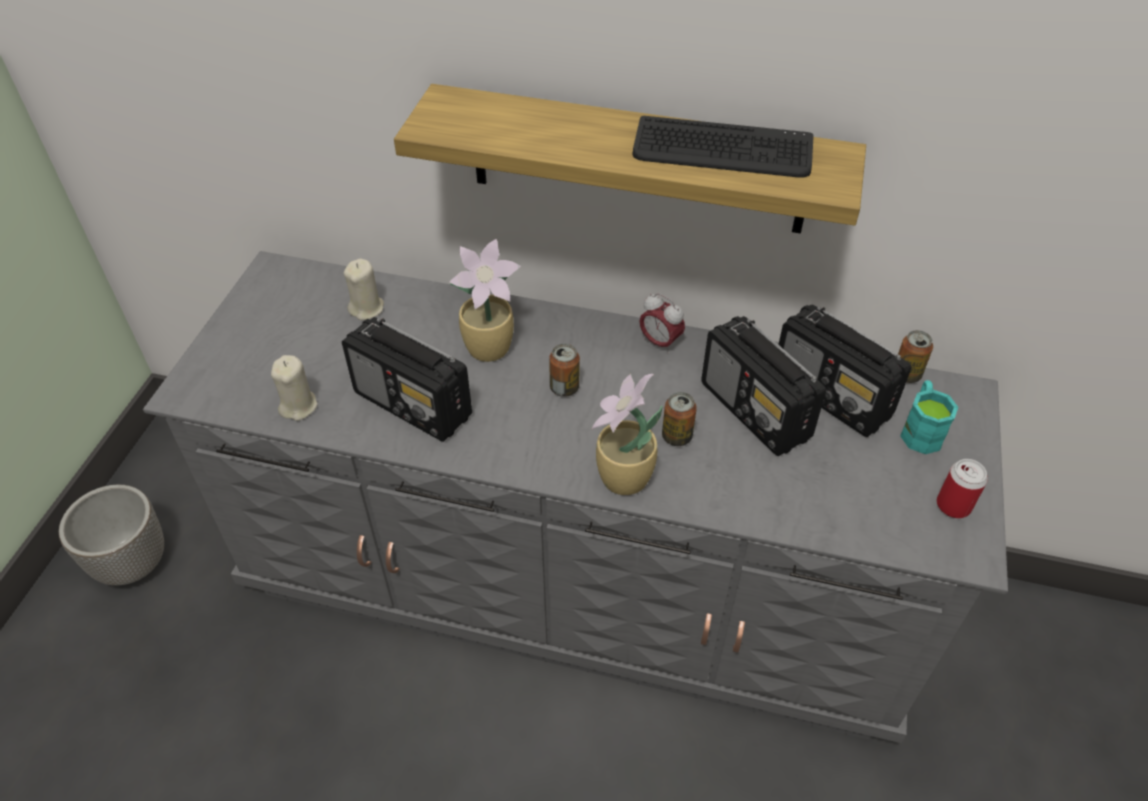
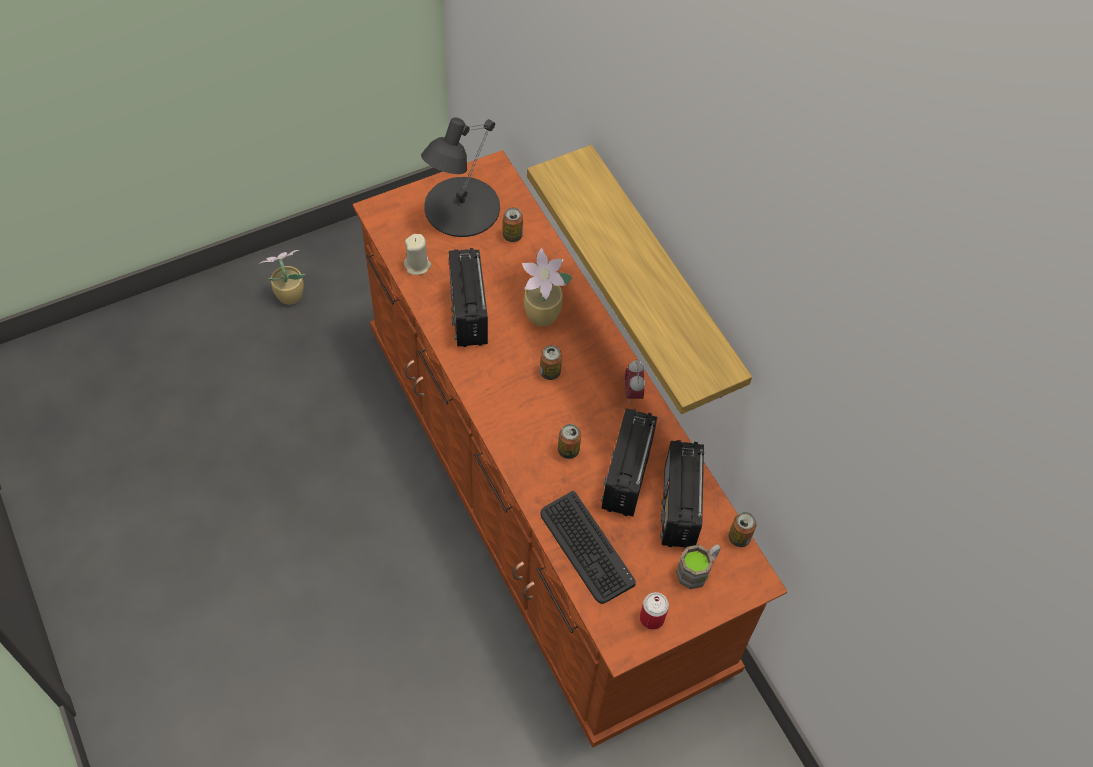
camera: 45 degrees right, 10 degrees up
(133, 564) = (341, 271): planter -> none
(279, 324) = (460, 207): none -> black table lamp
(367, 308) = (512, 235): beige candle -> can
(575, 582) = (541, 496): grey dresser -> brown dresser
(623, 480) = (513, 446): potted plant -> potted plant (288, 295)
(722, 150) = (670, 314): keyboard -> keyboard (586, 548)
(920, 430) = (697, 570): turquoise mug -> brown mug

